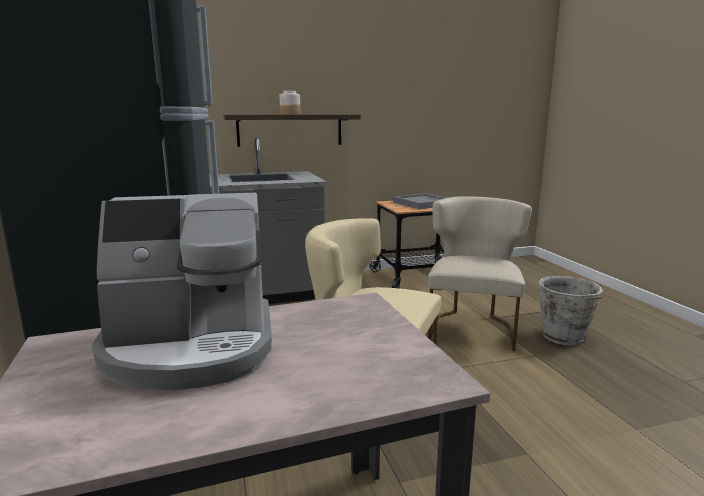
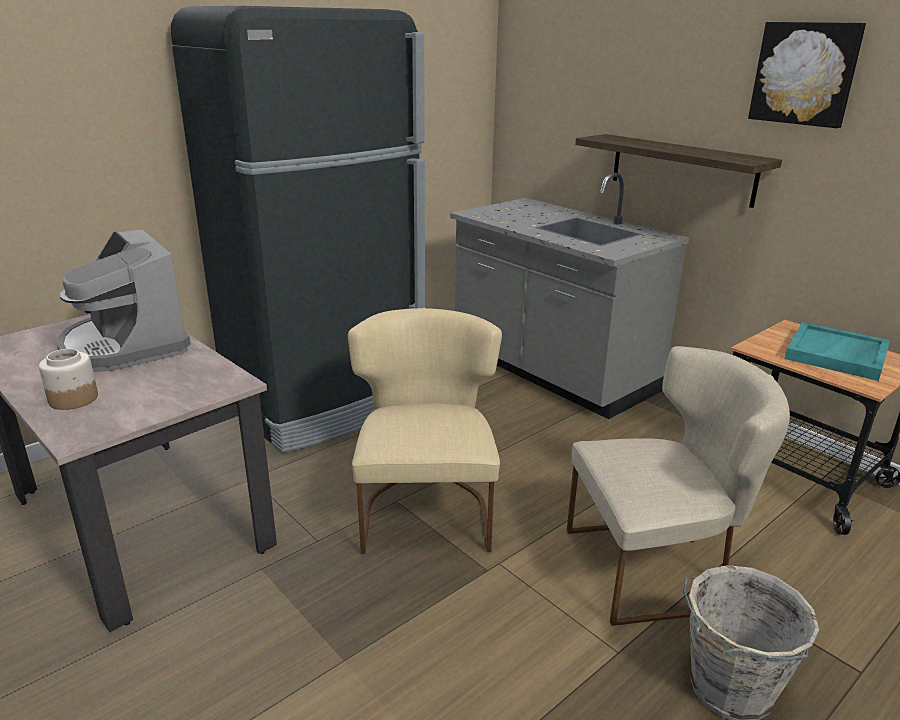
camera: 65 degrees right, 10 degrees up
(290, 114) = (664, 147): jar -> jar (73, 399)
(353, 66) = (805, 74): none -> picture
(423, 203) = (837, 355): grey tray -> turquoise tray

